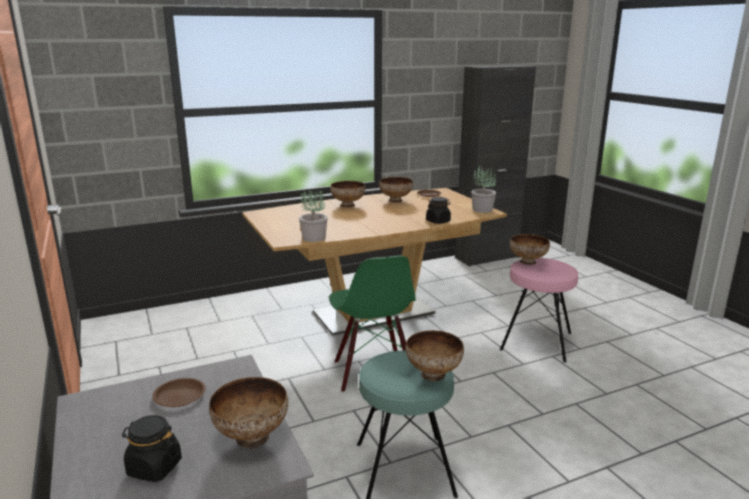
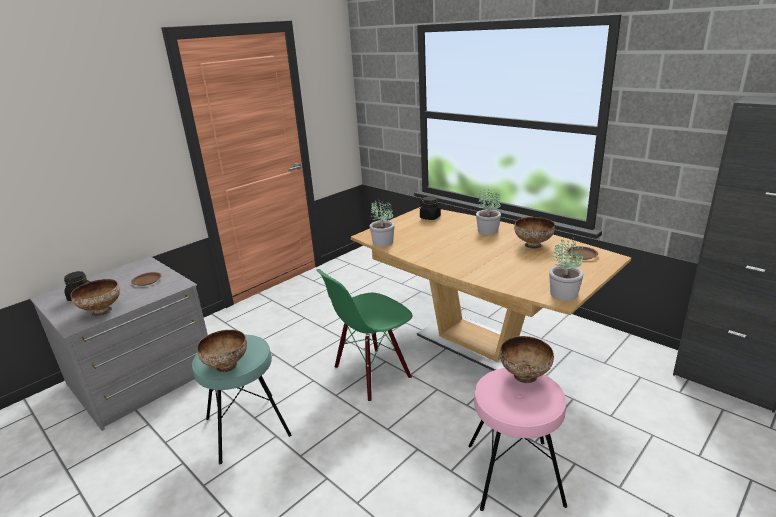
camera: 70 degrees right, 5 degrees up
(348, 205) = (487, 231): bowl -> potted plant
(438, 221) = (485, 279): black jar -> black jar (430, 217)

